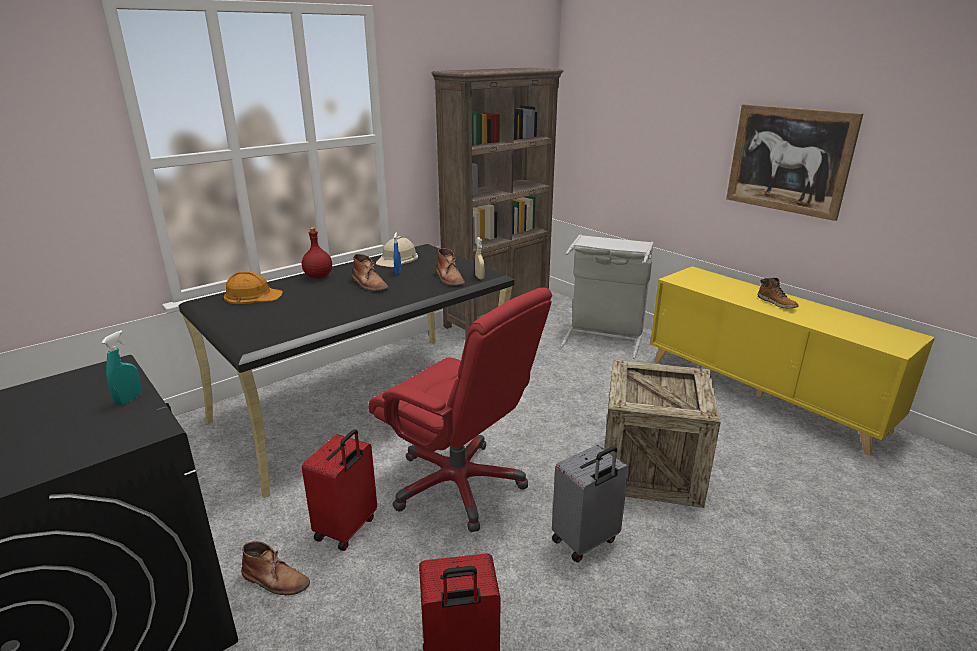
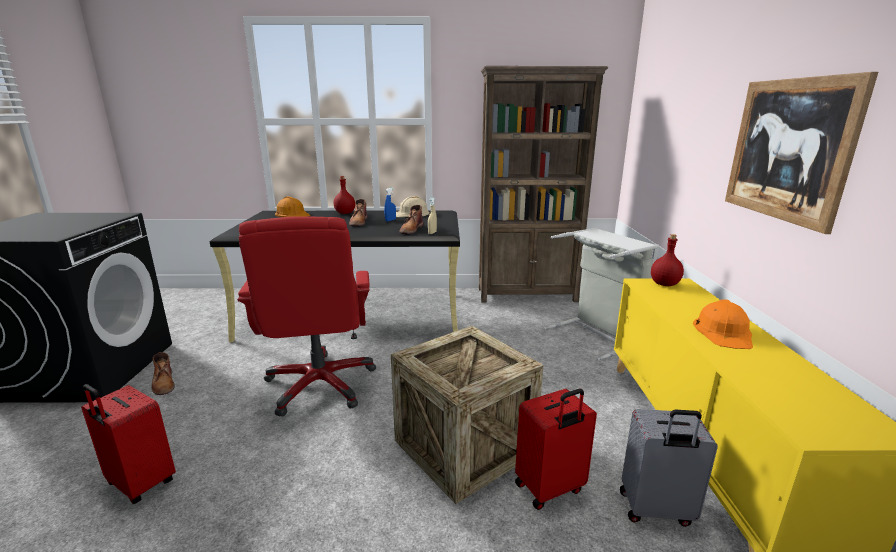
camera: 40 degrees right, 5 degrees down
(129, 399) = (85, 226): turquoise spray bottle -> none
(347, 528) = (230, 376): red suitcase -> red suitcase (550, 489)
(586, 541) = (326, 466): grey suitcase -> grey suitcase (655, 510)
(689, 276) = (665, 284): none -> red bottle
(777, 303) = (724, 332): boot -> orange hard hat

